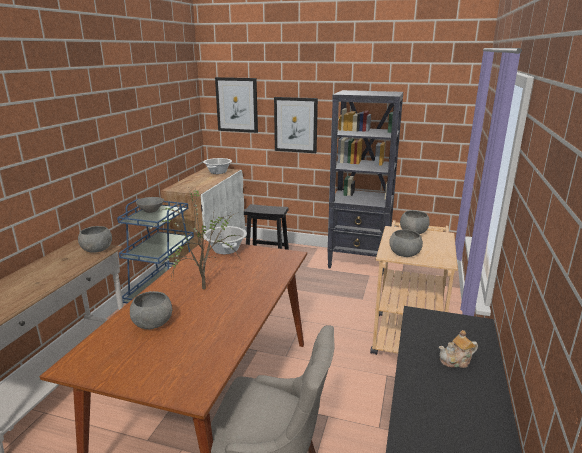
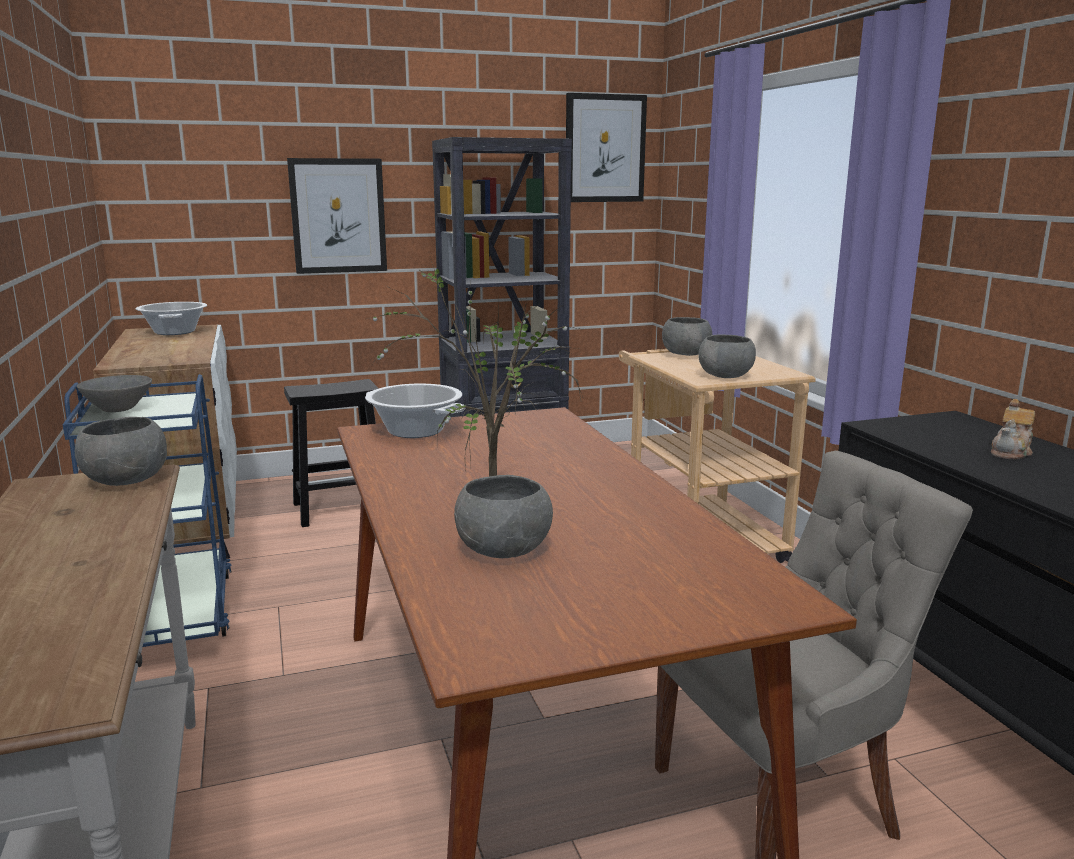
camera: 35 degrees left, 5 degrees down
(237, 105) = (196, 178): picture -> picture (604, 149)

